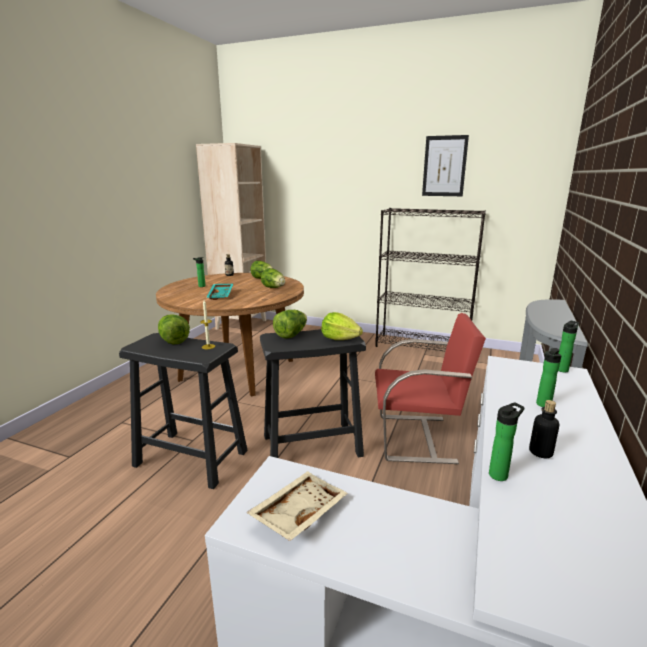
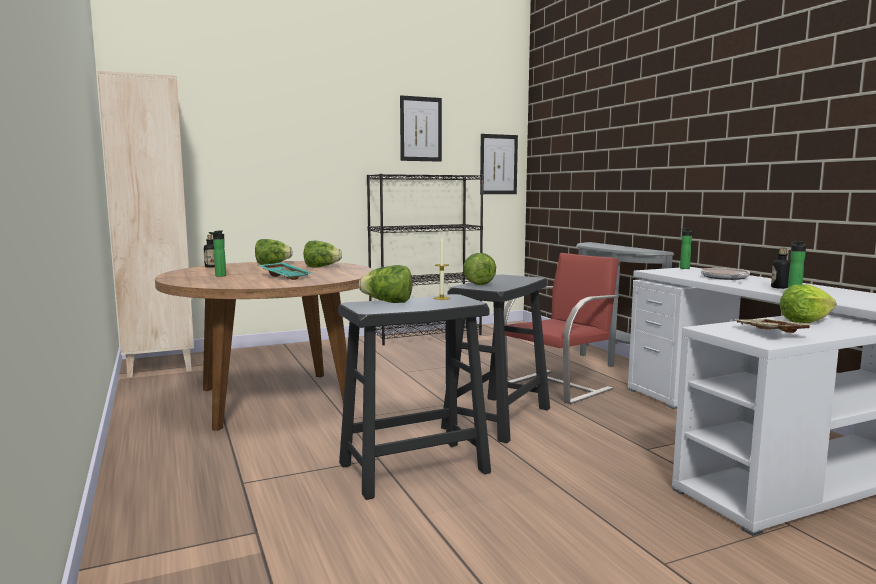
camera: 45 degrees left, 10 degrees down
(340, 339) = (522, 279): lettuce -> lettuce (805, 321)
(528, 199) = (498, 164): none -> picture
(542, 405) = (725, 278): bottle -> frying pan

